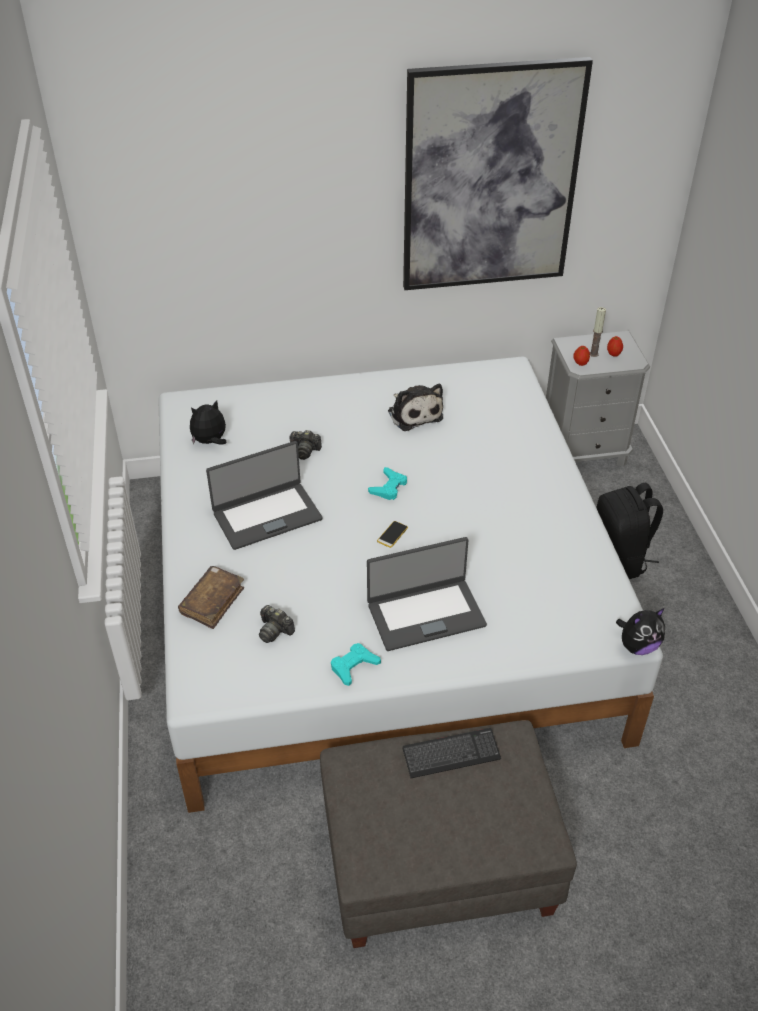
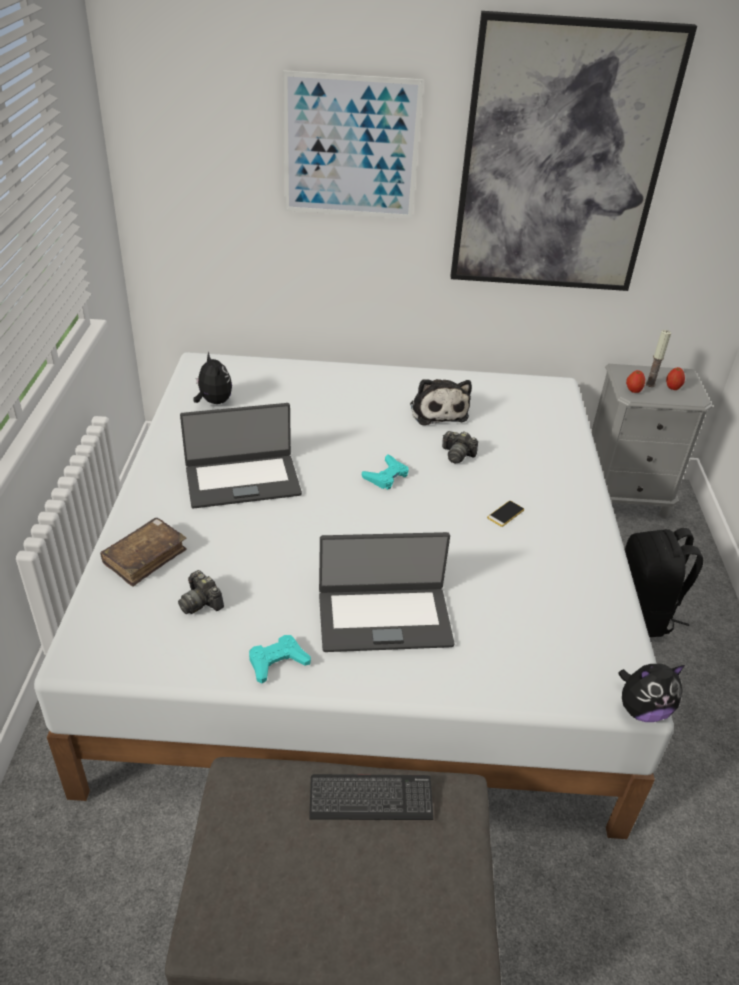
camera: 10 degrees right, 5 degrees down
(210, 442) = (213, 402): plush toy -> plush toy turned 75 degrees clockwise
(301, 193) = (350, 147): none -> picture
(305, 450) = (308, 426): camera -> camera (457, 455)
(392, 534) = (374, 524): phone -> phone (505, 514)

